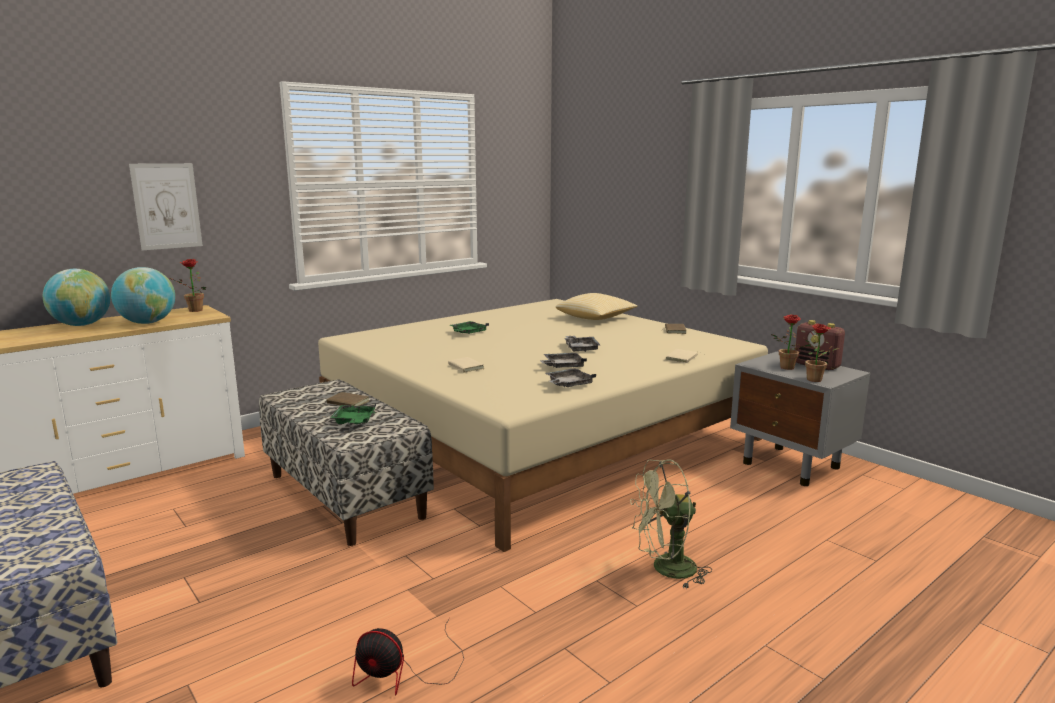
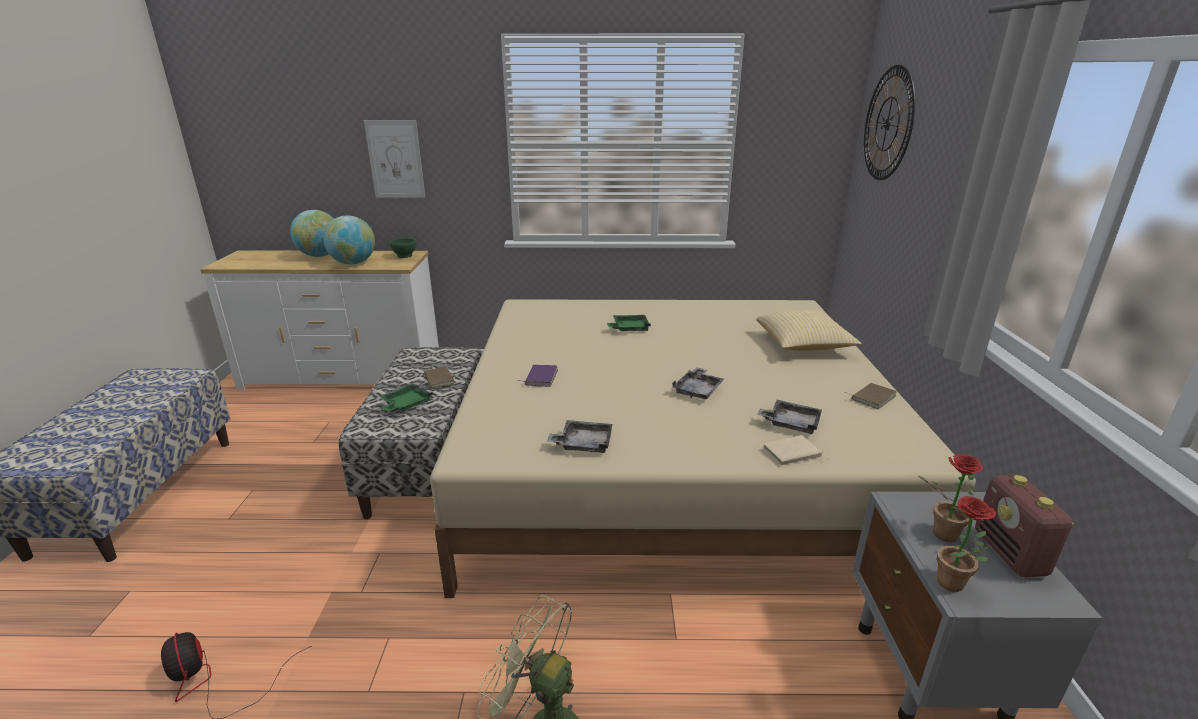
camera: 40 degrees right, 10 degrees up
(192, 311) = (404, 256): potted plant -> green bowl
(464, 367) = (540, 377): beige book -> purple book
(562, 366) = (629, 412): grey tray -> grey tray (791, 423)
(587, 160) = (887, 124): none -> wall clock

